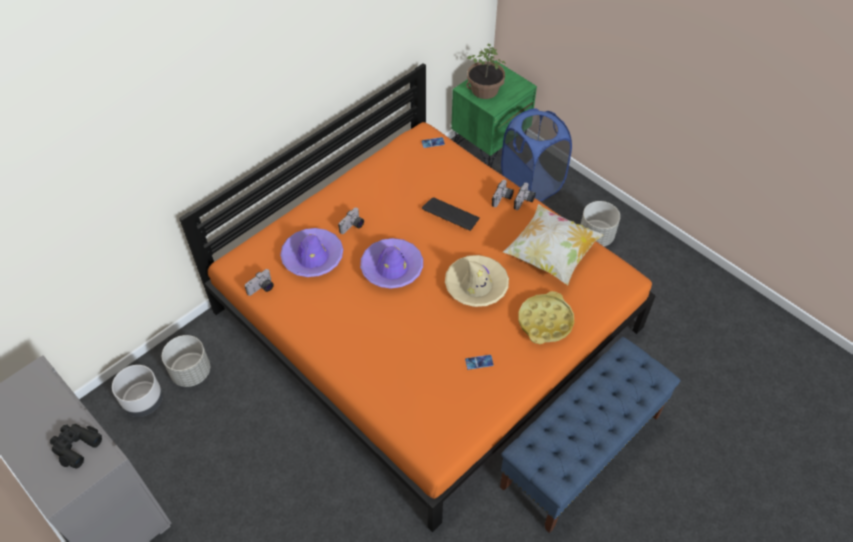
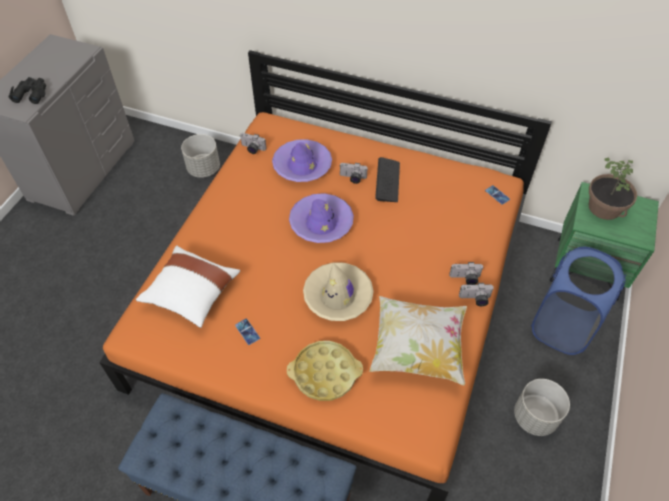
camera: 65 degrees right, 0 degrees up
(143, 401) = (168, 155): grey planter -> none
(415, 393) = (191, 293): none -> white pillow
(451, 214) = (413, 242): keyboard -> keyboard (387, 181)

